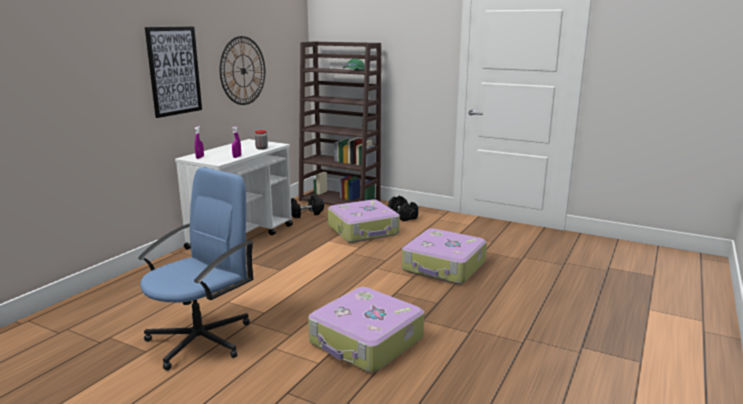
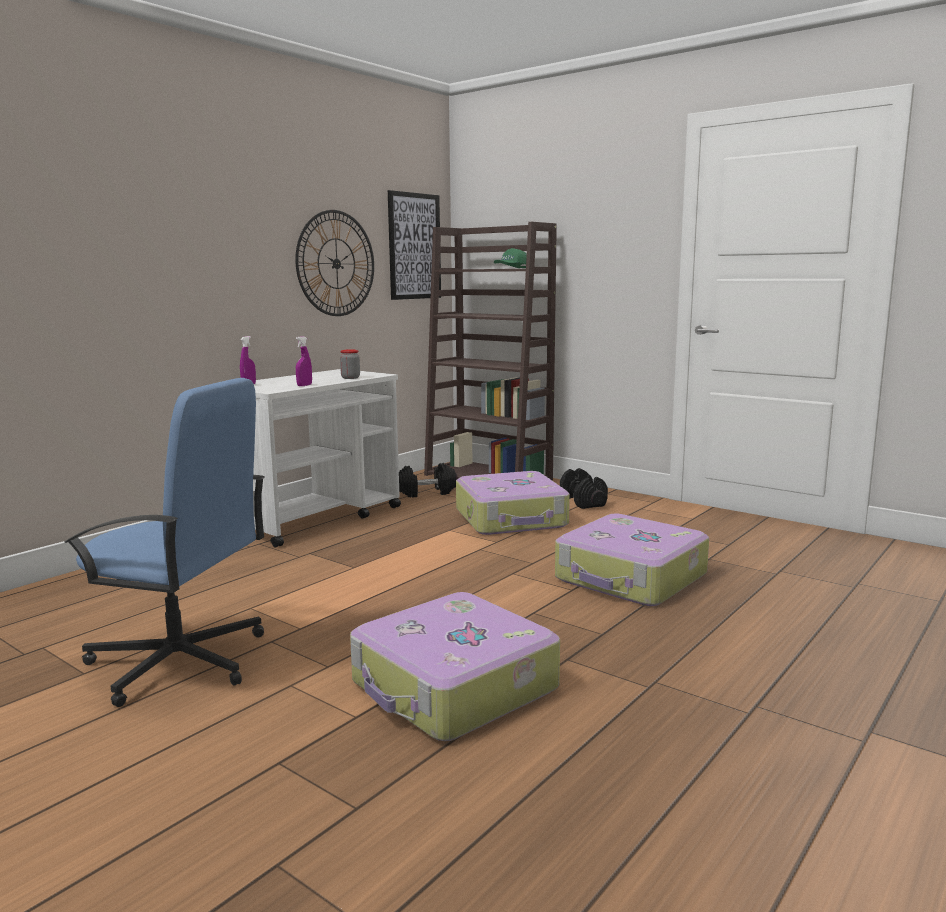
camera: 10 degrees right, 5 degrees down
(174, 71) = (217, 251): picture -> picture (414, 246)
(201, 339) = (180, 662): blue office chair -> blue office chair turned 60 degrees clockwise

